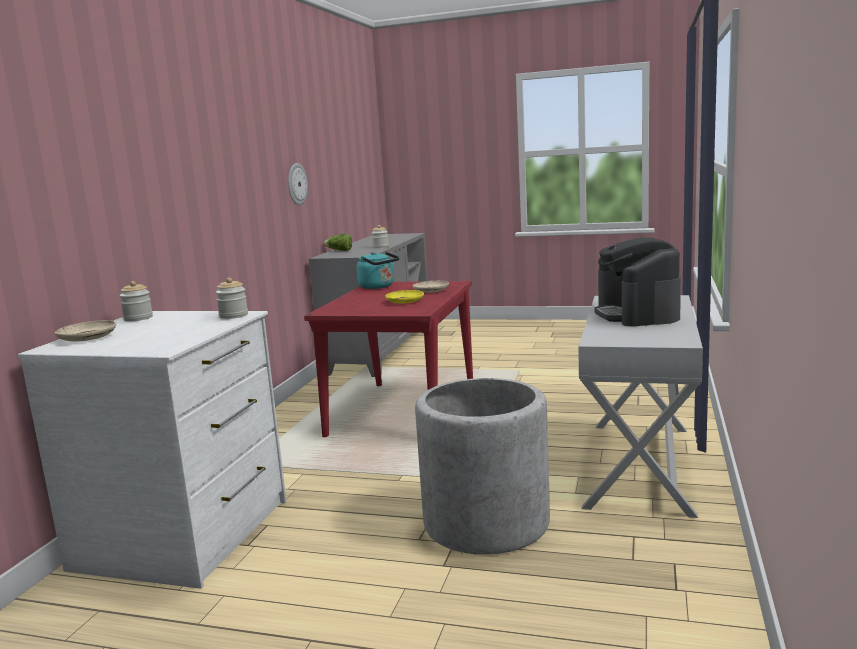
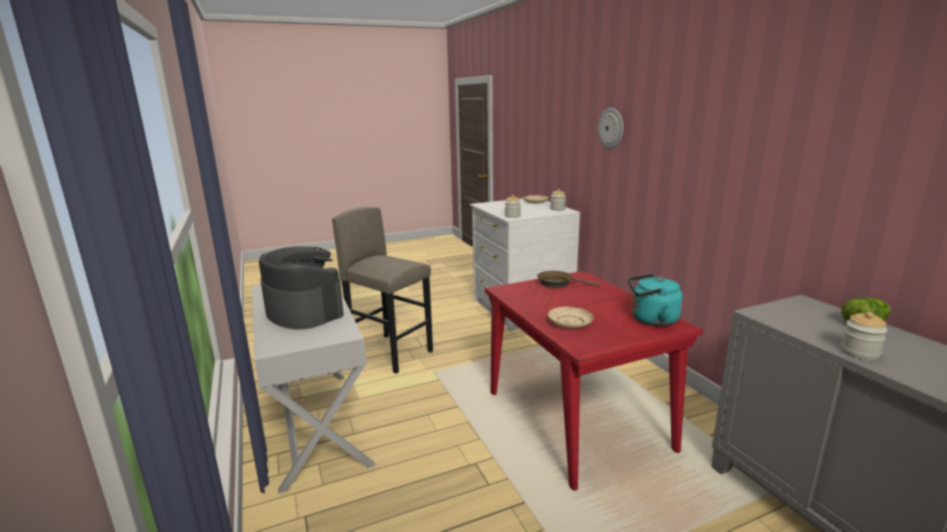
camera: 140 degrees right, 5 degrees up
(296, 184) = (824, 188): wall clock -> wall clock (611, 128)
(362, 309) = (558, 283): none -> brown frying pan
(405, 301) = (550, 300): yellow plate -> none
(486, 523) = (391, 353): grey planter -> grey stool

